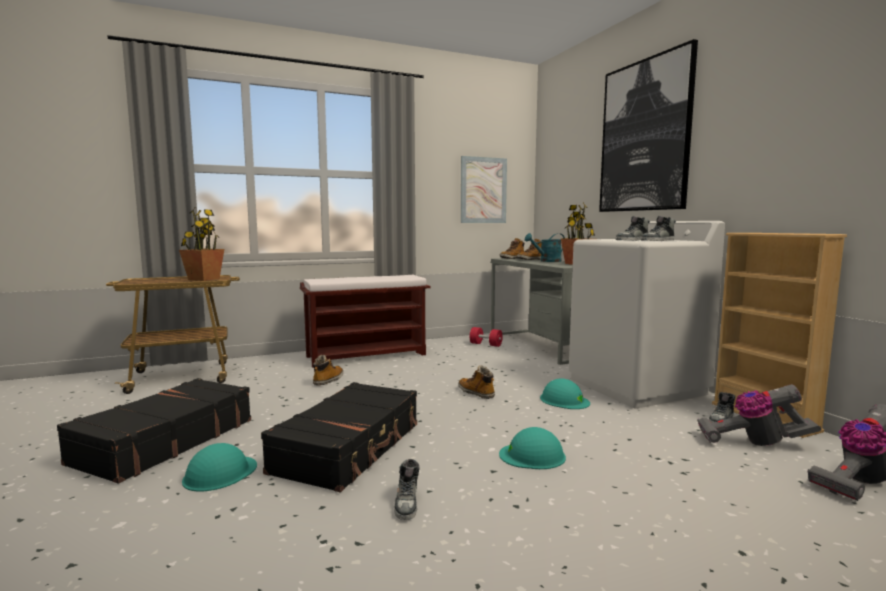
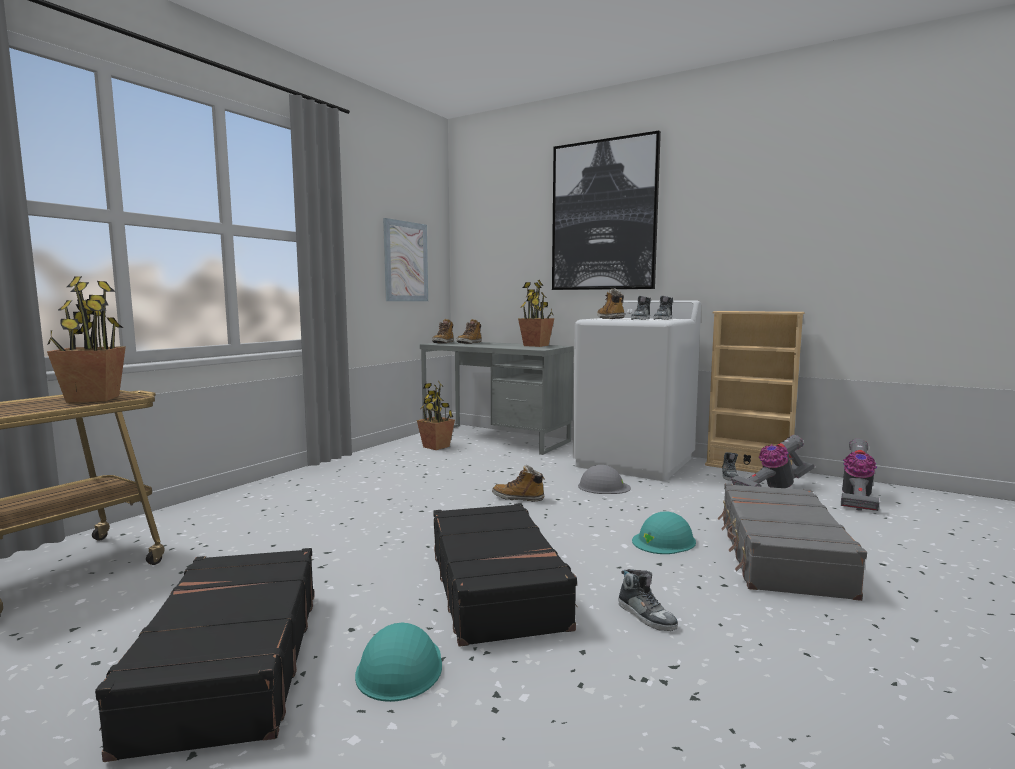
camera: 35 degrees left, 0 degrees up
(328, 380) = (323, 523): boot -> boot (610, 319)
(367, 355) = (317, 483): brown bench -> none
(485, 344) = (436, 447): red dumbbell -> potted plant
(547, 261) = (494, 344): turquoise watering can -> none
(564, 400) = (603, 487): turquoise hard hat -> grey hard hat
(625, 502) = (780, 555): none -> grey suitcase

